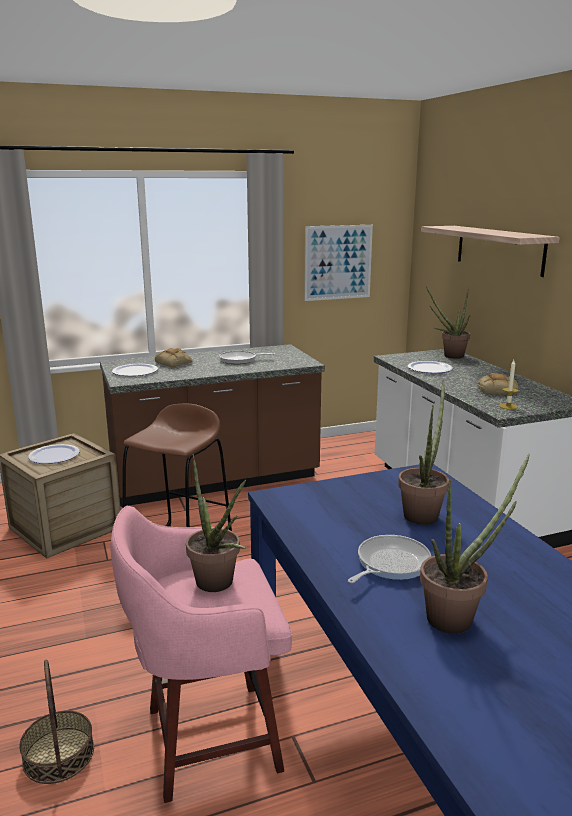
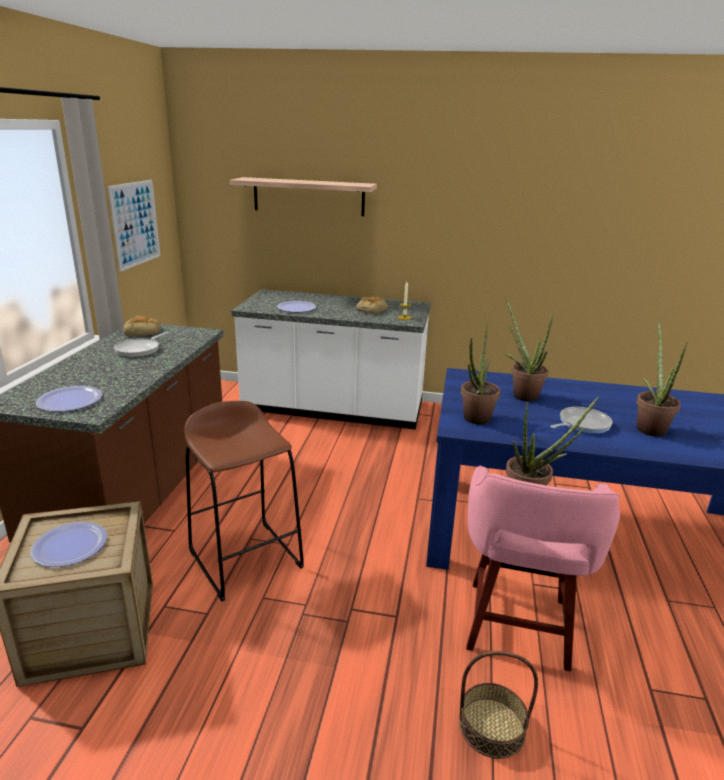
camera: 60 degrees left, 5 degrees up
(174, 363) = (82, 376): bread -> bread (143, 331)
(390, 563) = (581, 424): frying pan -> frying pan turned 75 degrees clockwise
(449, 356) = (279, 295): potted plant -> potted plant (474, 421)

